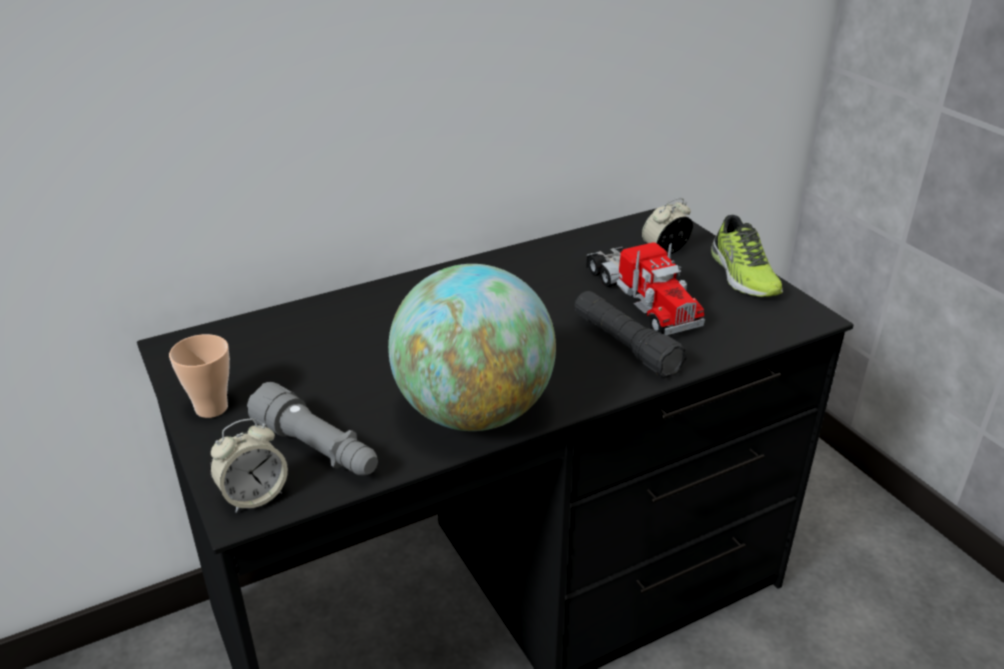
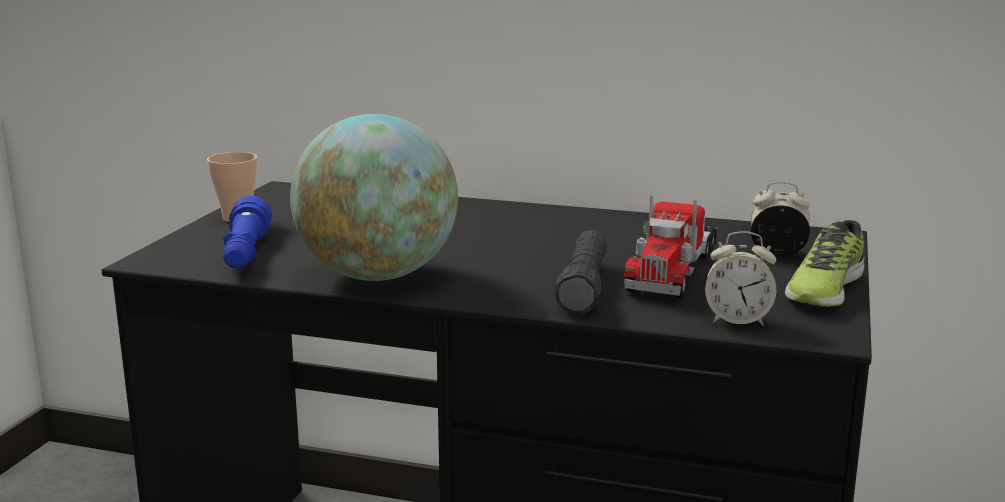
camera: 45 degrees right, 15 degrees down
(254, 496) = (167, 258): alarm clock -> alarm clock (737, 320)
(317, 449) = (245, 254): grey flashlight -> blue flashlight

